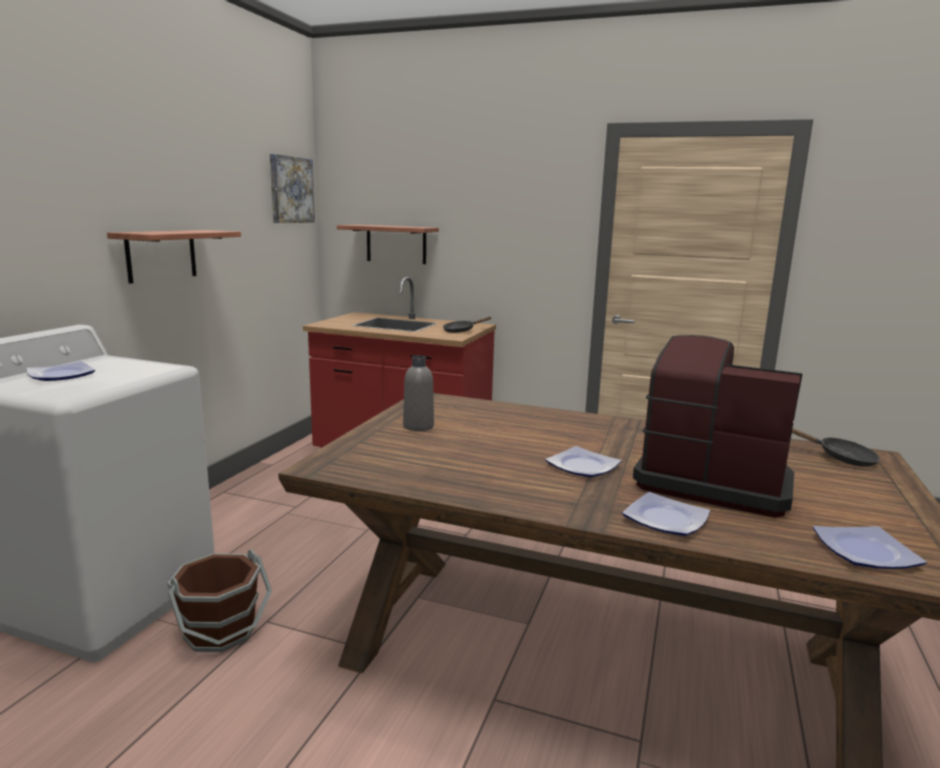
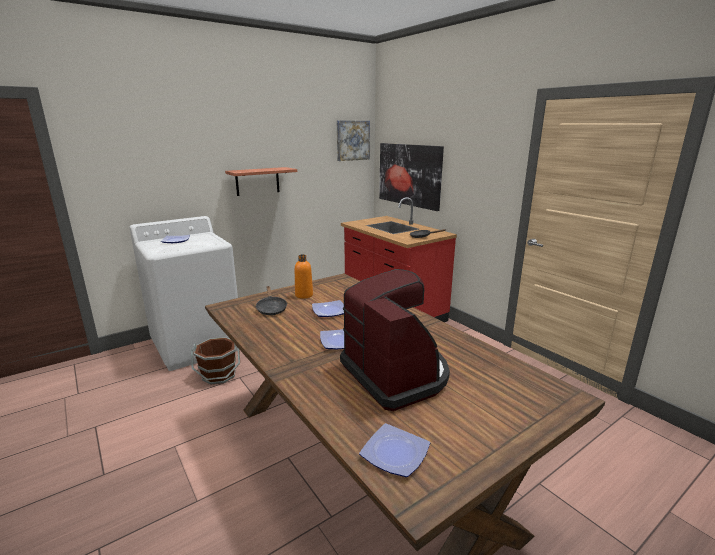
camera: 35 degrees right, 5 degrees up
(396, 244) = (409, 175): shelf -> picture
(418, 426) = (304, 295): grey bottle -> orange bottle
(664, 519) = (320, 386): plate -> plate (330, 311)
(840, 458) = (534, 389): black frying pan -> black frying pan (271, 308)

